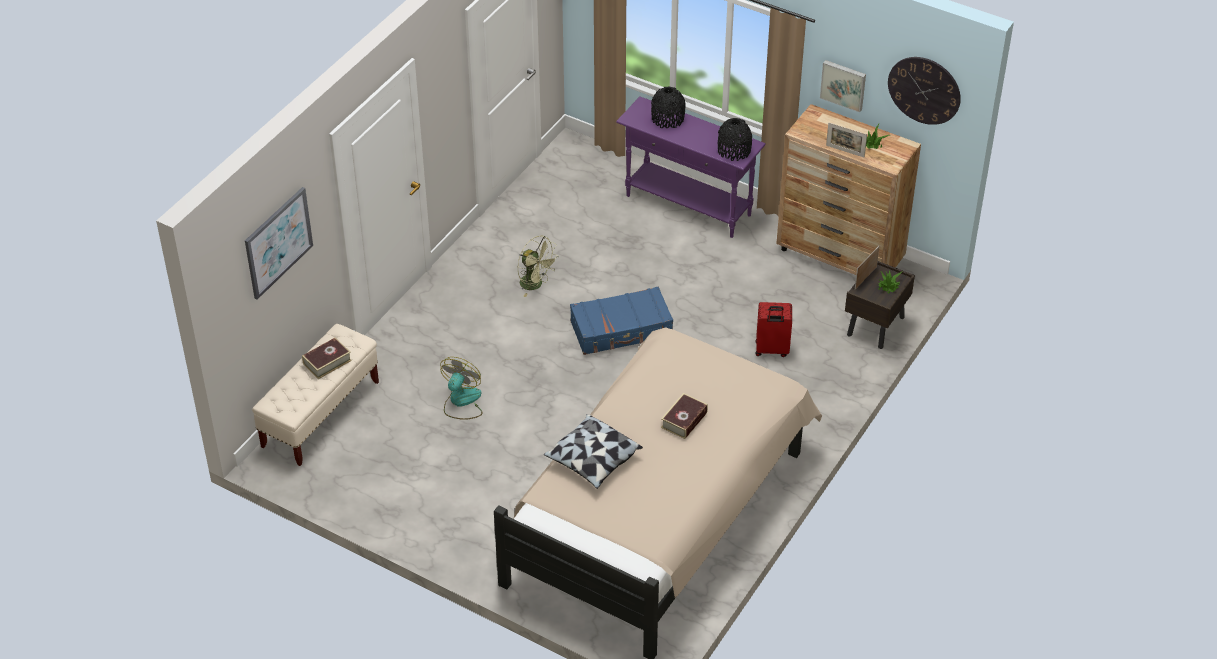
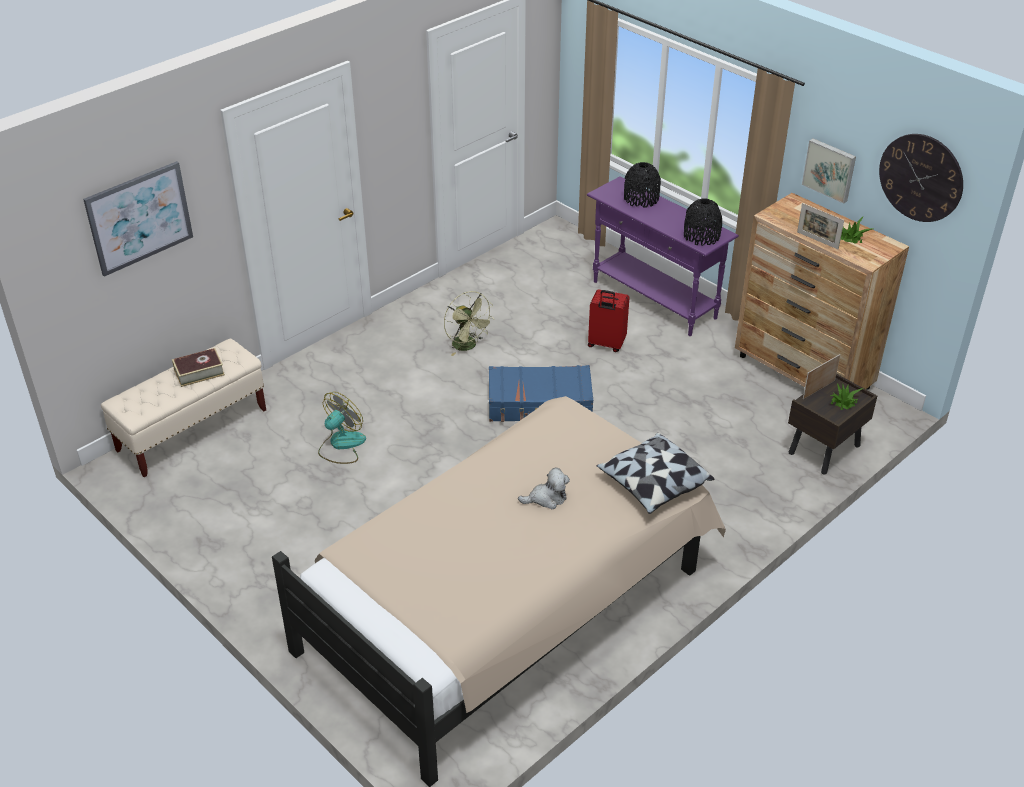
camera: 15 degrees right, 5 degrees down
(593, 460) = (421, 523): pillow -> pillow (653, 484)
(684, 420) = (546, 498): book -> plush toy
(771, 350) = (697, 453): red suitcase -> red suitcase (606, 344)

